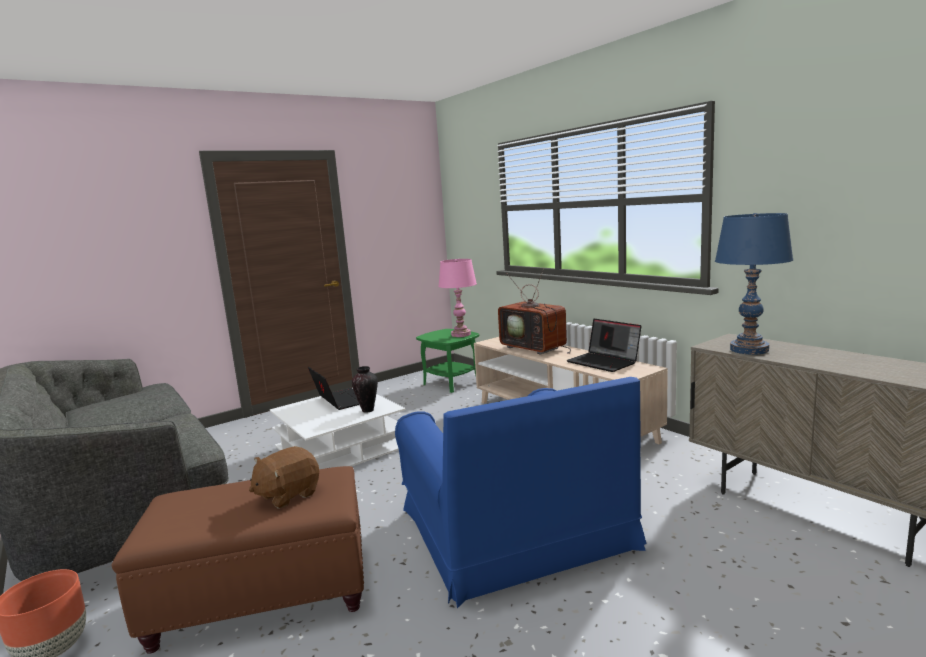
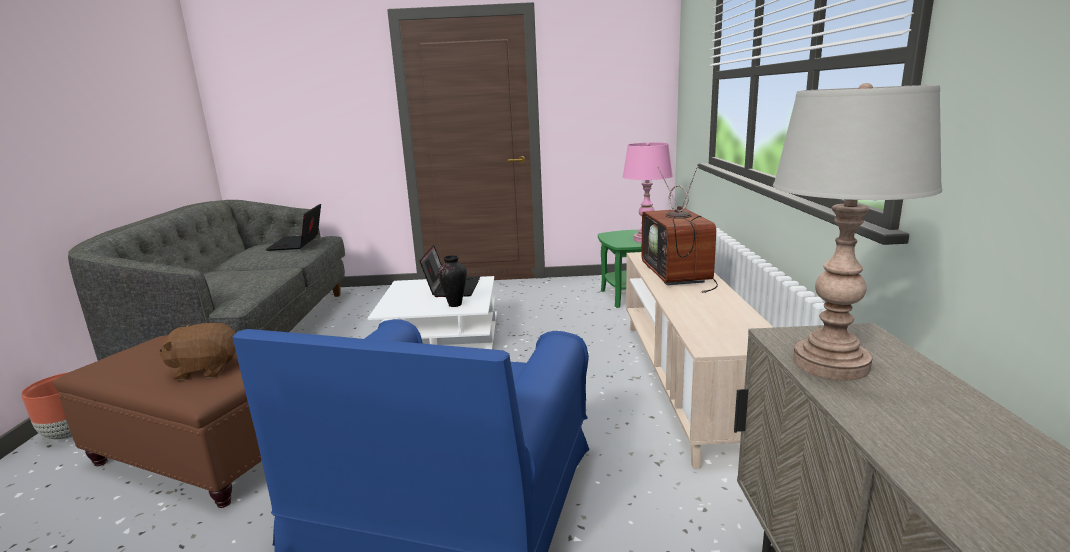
camera: 35 degrees right, 5 degrees up
(604, 362) = (725, 317): laptop -> laptop (297, 243)
(749, 349) = (830, 364): blue table lamp -> grey table lamp

